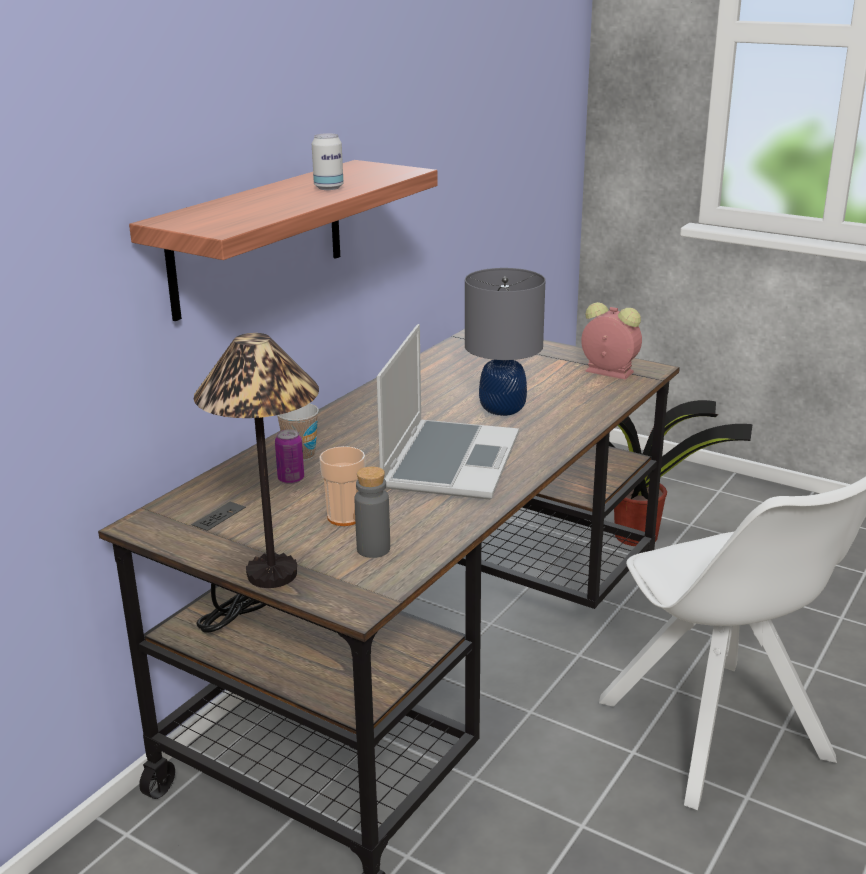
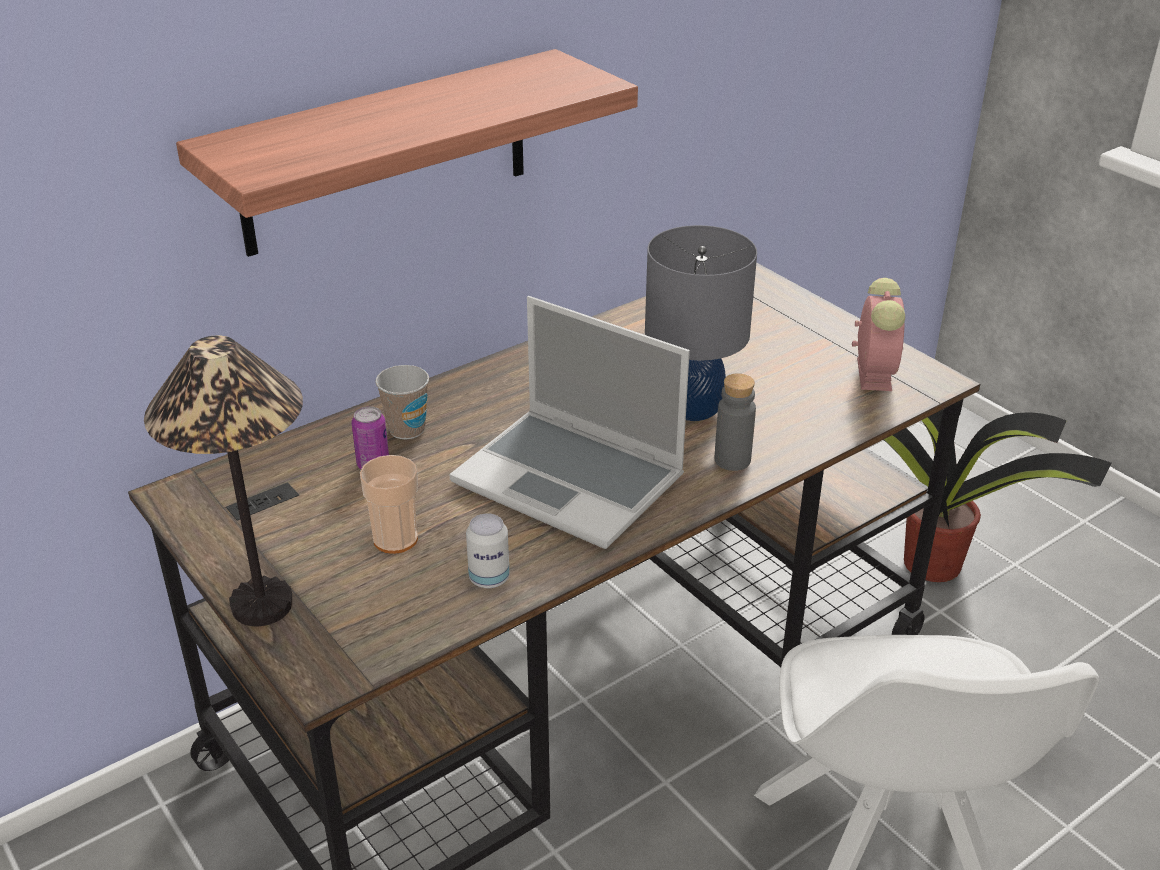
camera: 20 degrees right, 10 degrees up
(328, 187) = (464, 106): can -> can (489, 578)
(373, 549) = (395, 598): grey bottle -> grey bottle (732, 460)
(449, 461) = (572, 480): laptop -> laptop turned 90 degrees clockwise
(607, 371) = (873, 372): alarm clock -> alarm clock turned 45 degrees clockwise

